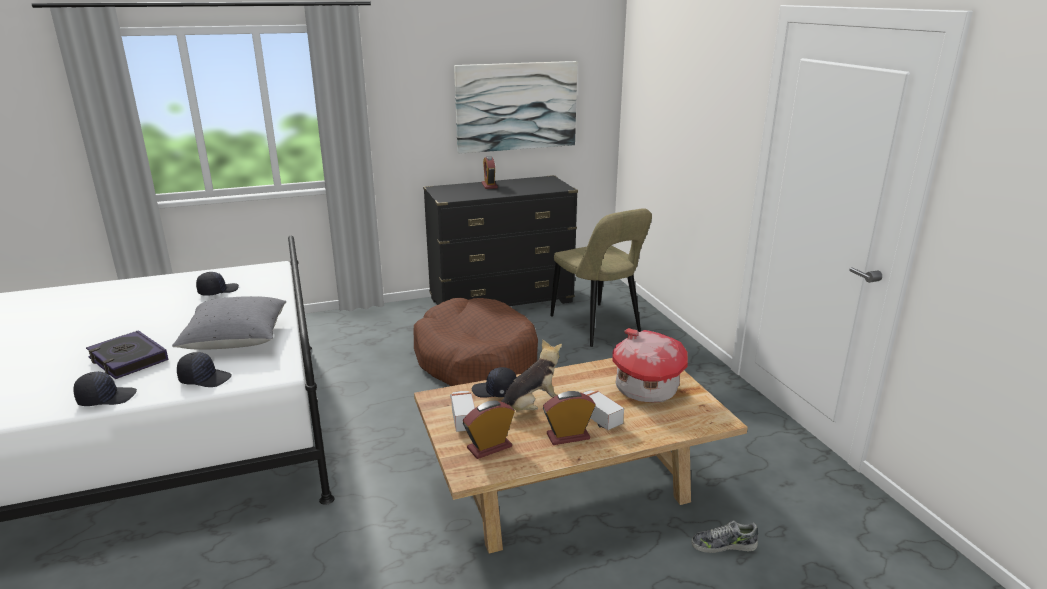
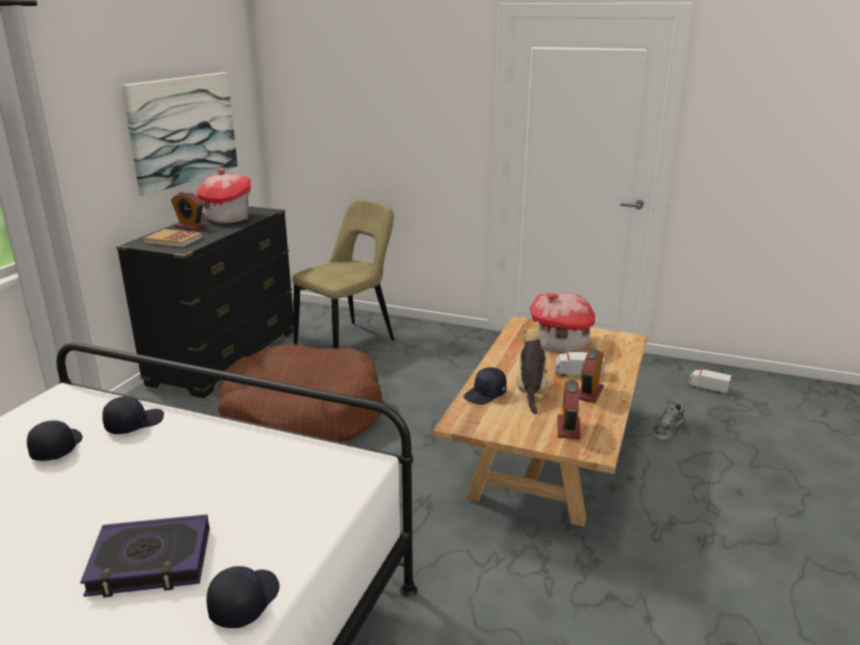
camera: 50 degrees left, 0 degrees up
(205, 378) = (304, 513): black cap -> black cap (134, 423)
(236, 340) = (232, 469): grey pillow -> none
(457, 192) = (173, 240): none -> book
(463, 419) = (510, 423): toy truck -> toy truck (707, 388)
(526, 186) = (228, 218): none -> toy house
(597, 327) = (349, 342): beige chair -> beige chair turned 60 degrees counterclockwise

